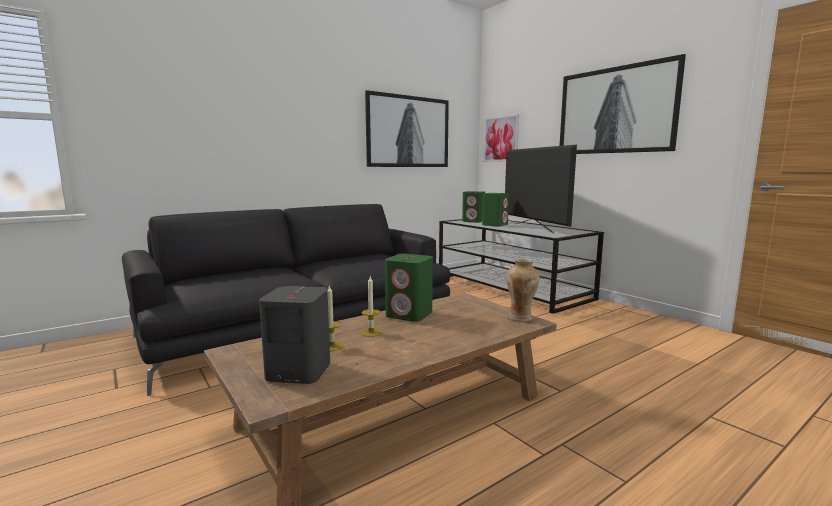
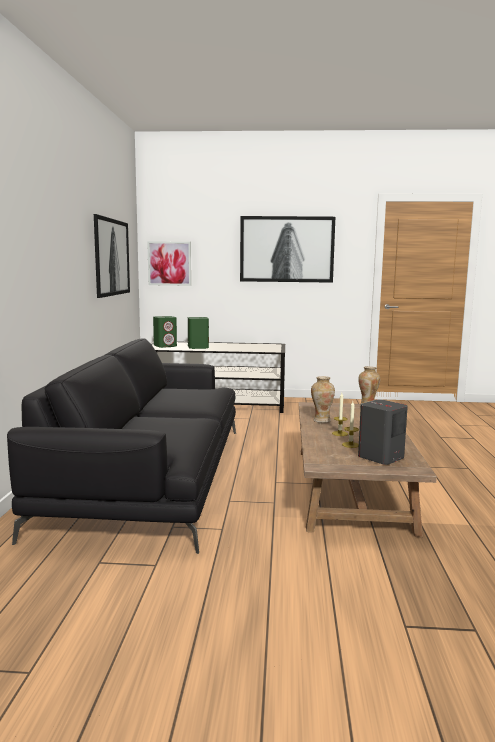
camera: 50 degrees left, 0 degrees up
(409, 315) = (321, 420): green speaker -> vase
(534, 228) = (236, 346): television -> none

